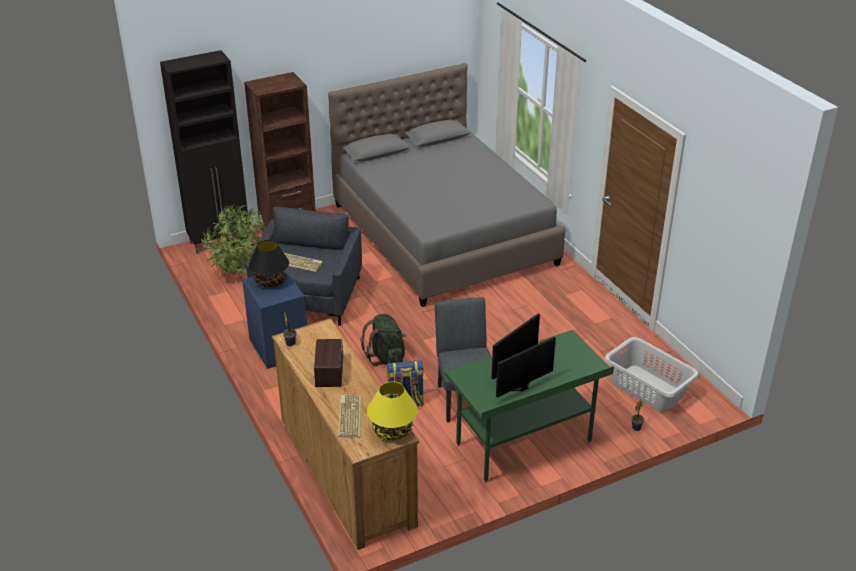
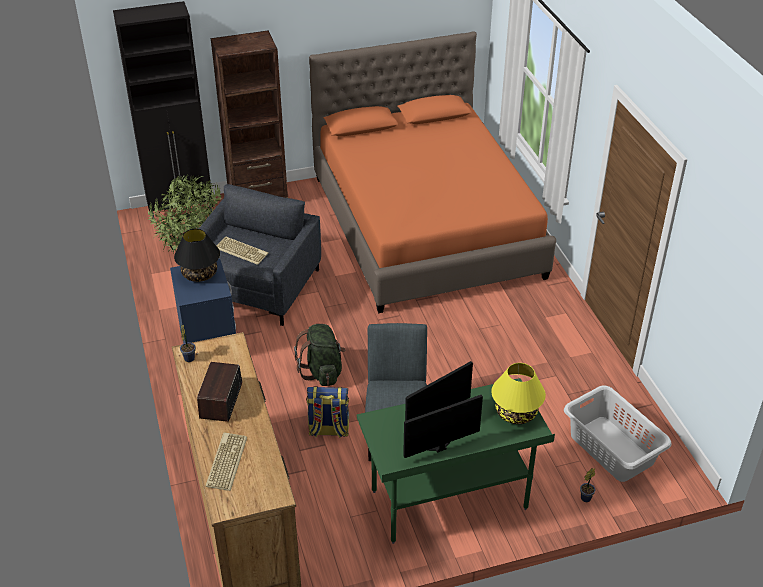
camera: 10 degrees right, 5 degrees up
(393, 430) = (270, 487): yellow table lamp -> yellow table lamp (516, 413)
(443, 234) = (426, 226): grey bed -> orange bed

